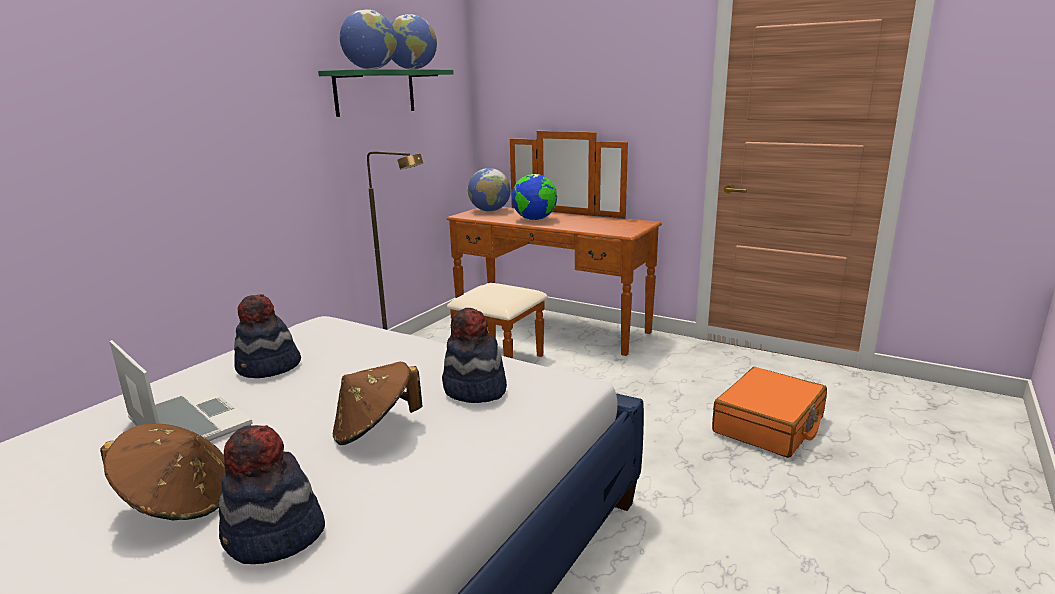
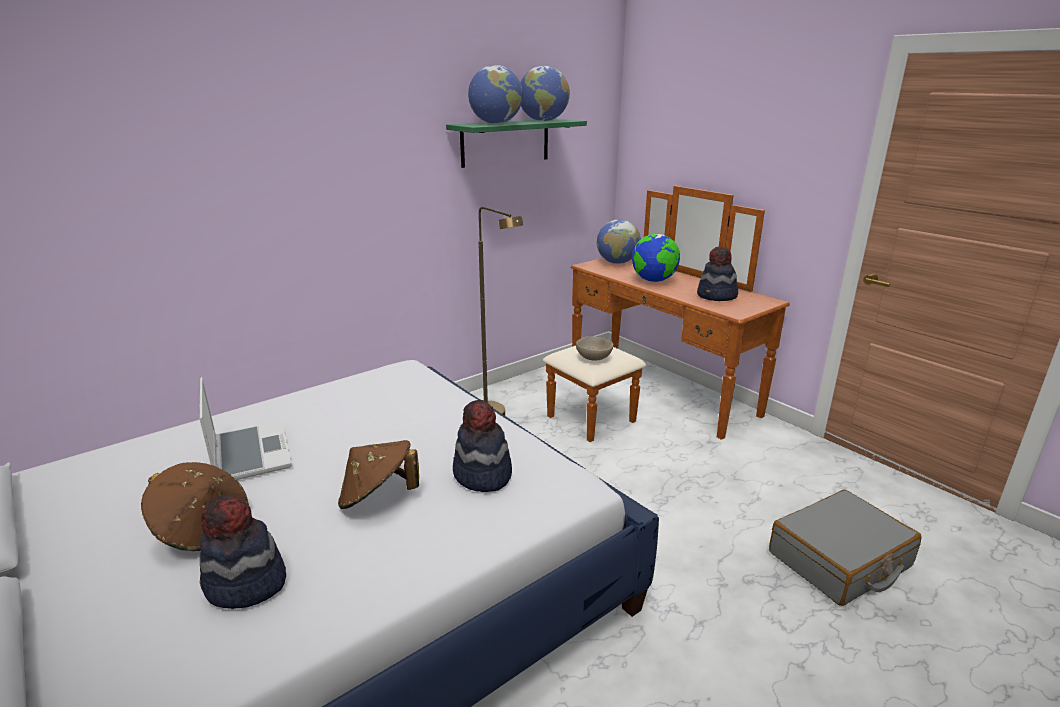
camera: 20 degrees right, 5 degrees up
(268, 368) = (337, 410): hat -> hat (716, 296)
(500, 295) = (594, 358): none -> beige bowl
(769, 425) = (839, 560): orange suitcase -> grey suitcase

